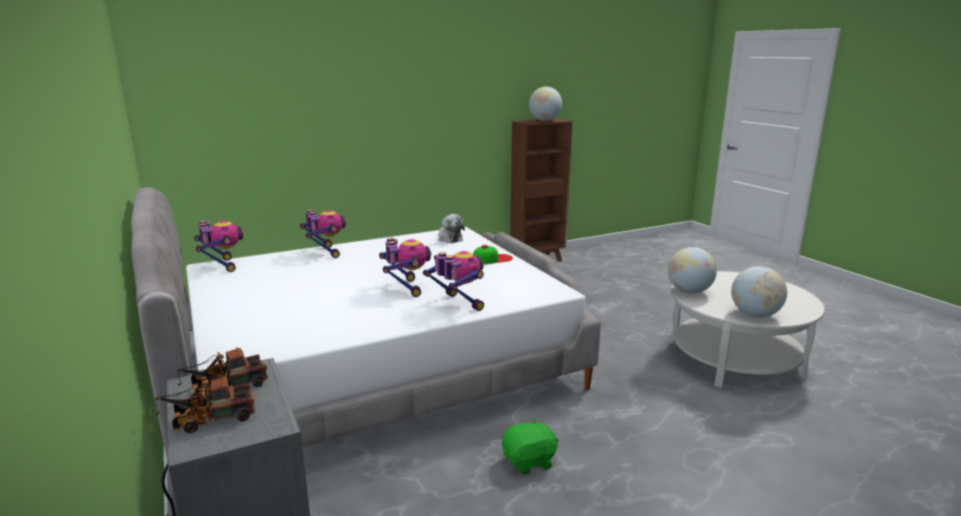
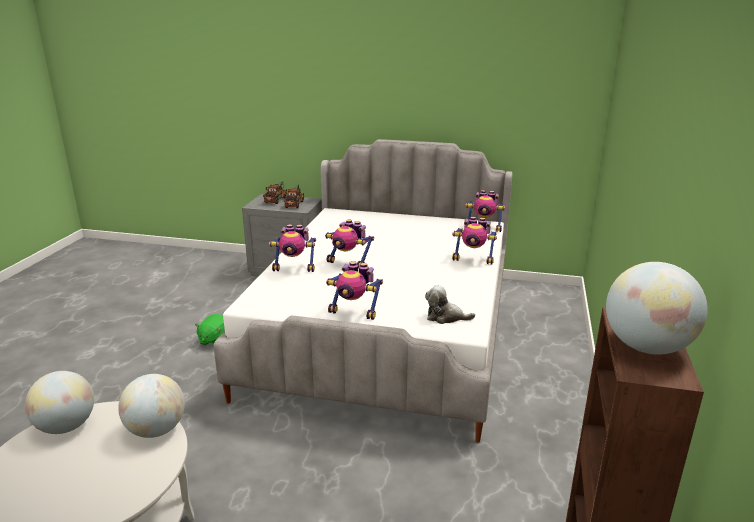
camera: 130 degrees right, 5 degrees up
(492, 259) = (354, 312): cap -> toy robot

